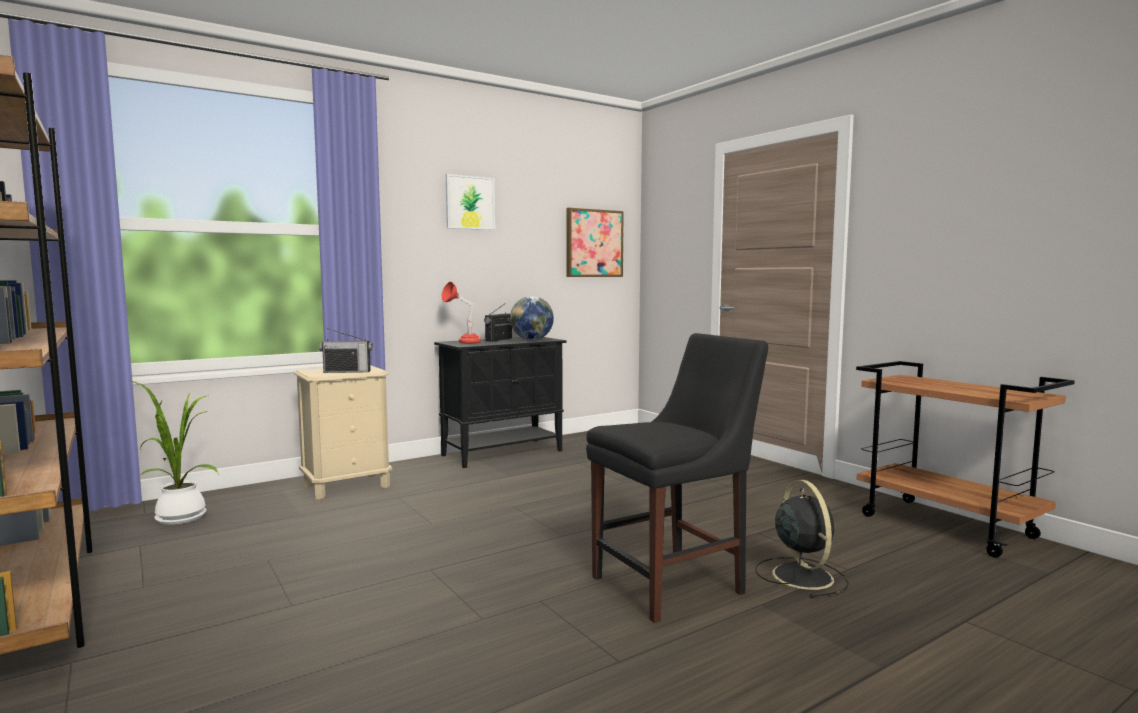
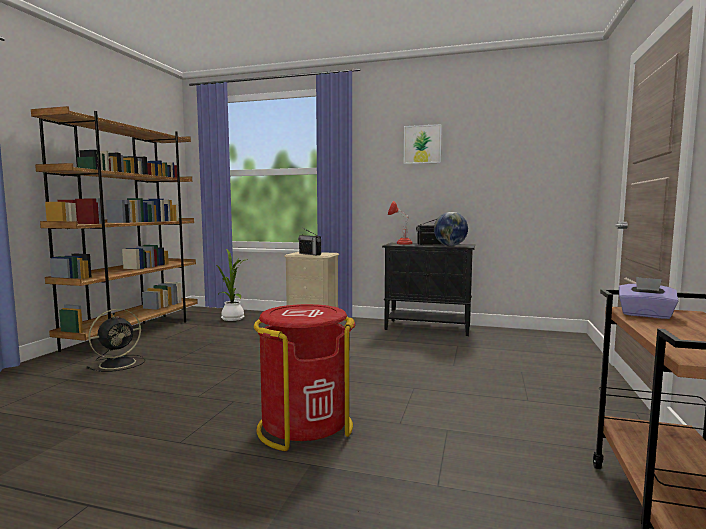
camera: 50 degrees right, 0 degrees up
(594, 243) = (539, 168): picture -> none
(674, 584) = (304, 427): black chair -> red trash can
(801, 575) = (389, 467): black fan -> black fan (119, 363)
(901, 381) = (645, 315): none -> purple tissue box

